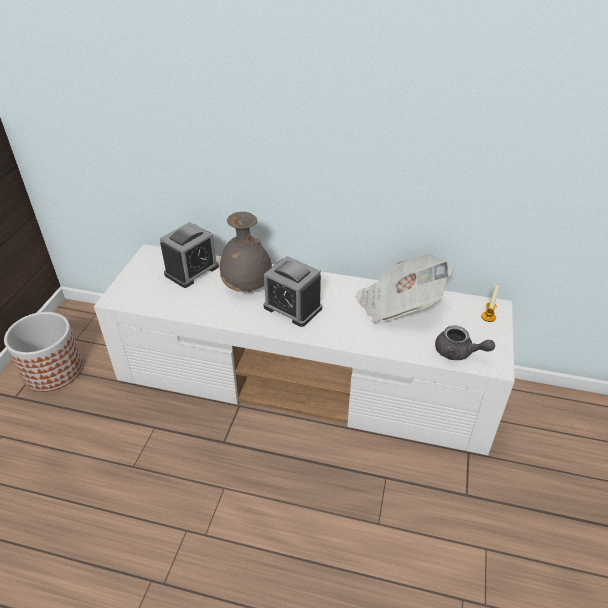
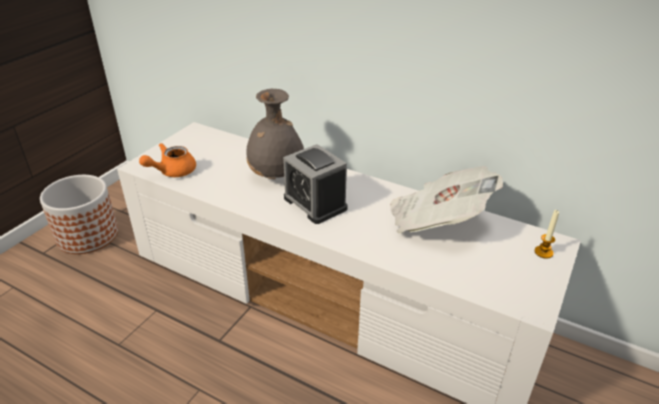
camera: 15 degrees right, 5 degrees down
(149, 299) = (172, 171): none -> orange teapot
(191, 270) = (227, 152): alarm clock -> none
(458, 353) = (490, 285): grey teapot -> none

